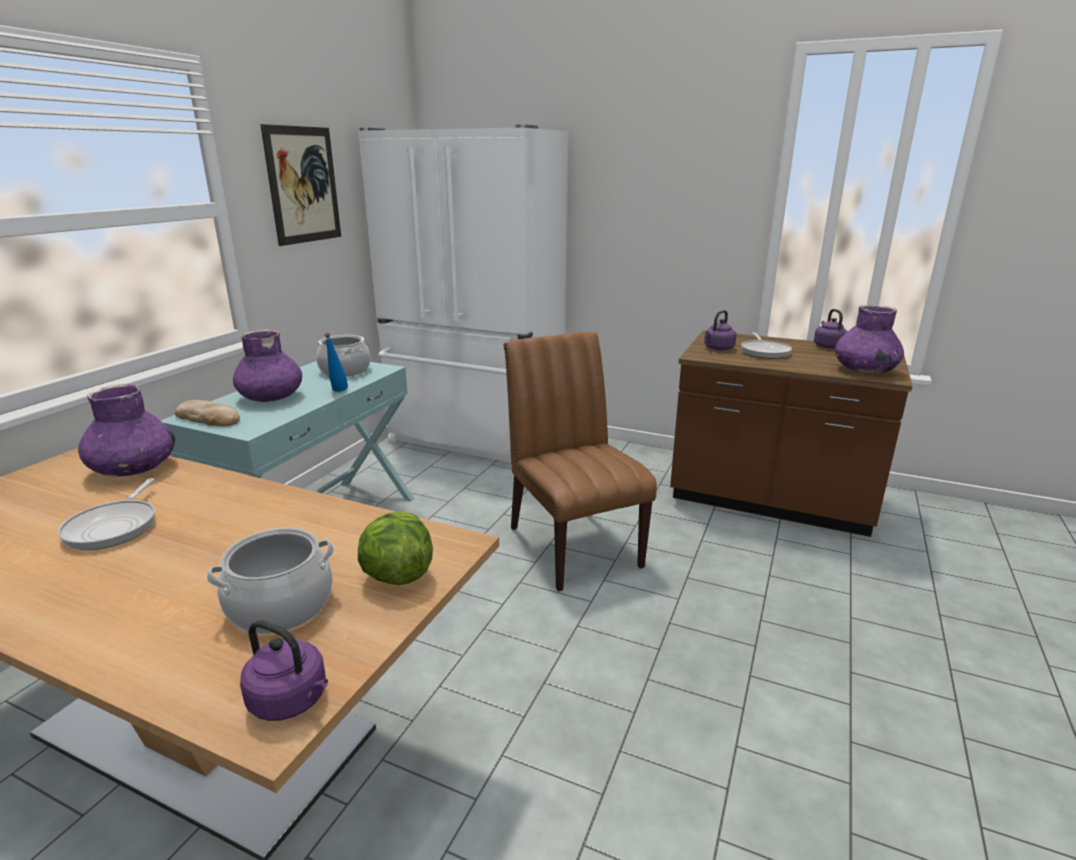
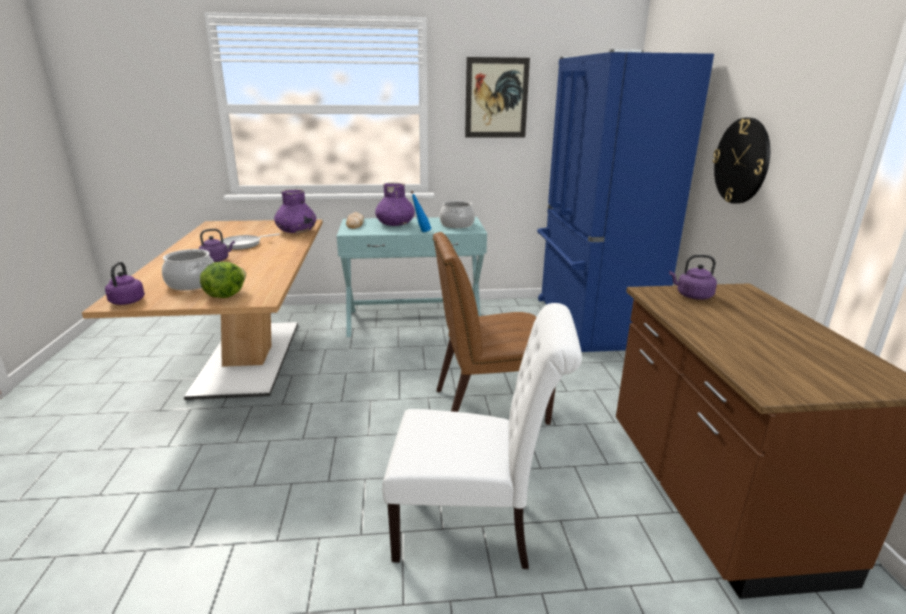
camera: 60 degrees right, 0 degrees up
(475, 438) = (590, 322): white fridge -> blue fridge
(574, 547) = (491, 406): brown chair -> brown chair turned 135 degrees counterclockwise
(632, 231) = (741, 161): none -> wall clock
(764, 351) = (728, 316): frying pan -> none
(764, 626) = (473, 529): none -> white chair
(827, 346) = (836, 345): purple kettle -> purple kettle (217, 260)
(864, 370) = (767, 372): purple vase -> none

